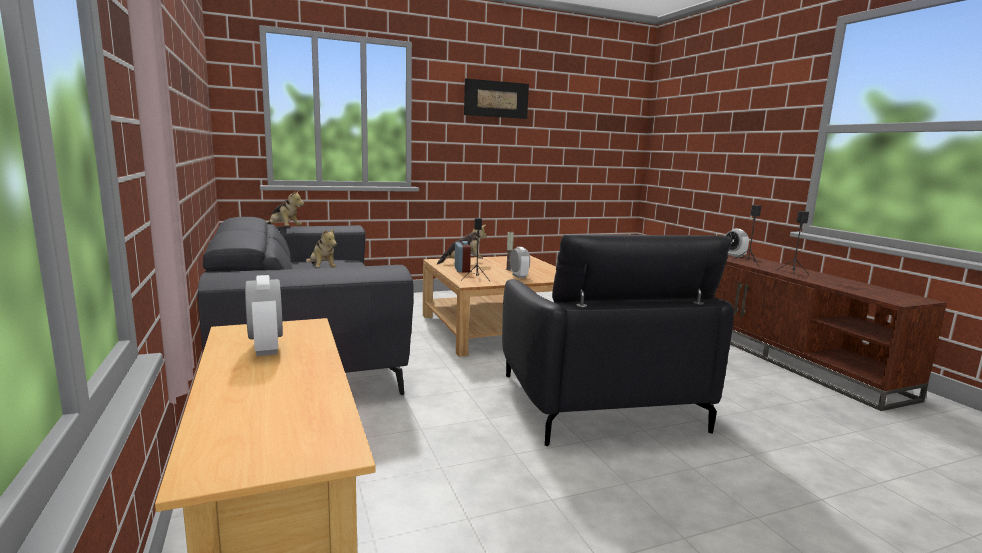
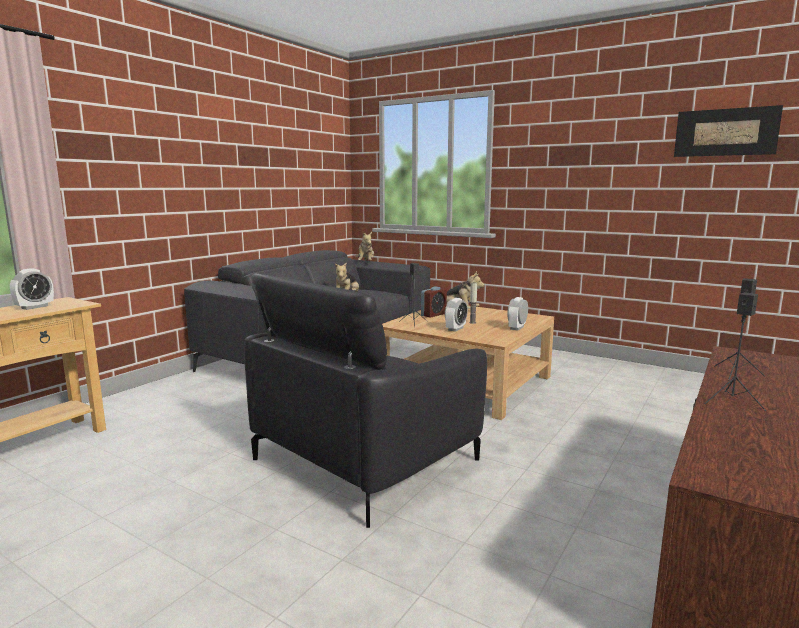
camera: 55 degrees right, 0 degrees up
(496, 99) = (585, 135): picture -> picture (725, 132)
(734, 255) = (767, 363): alarm clock -> alarm clock (517, 328)

